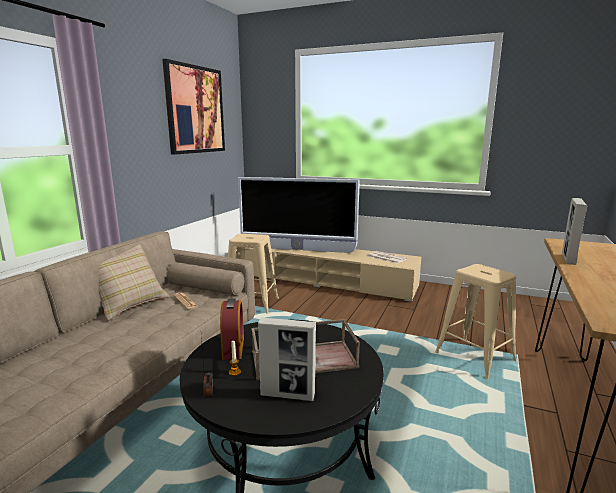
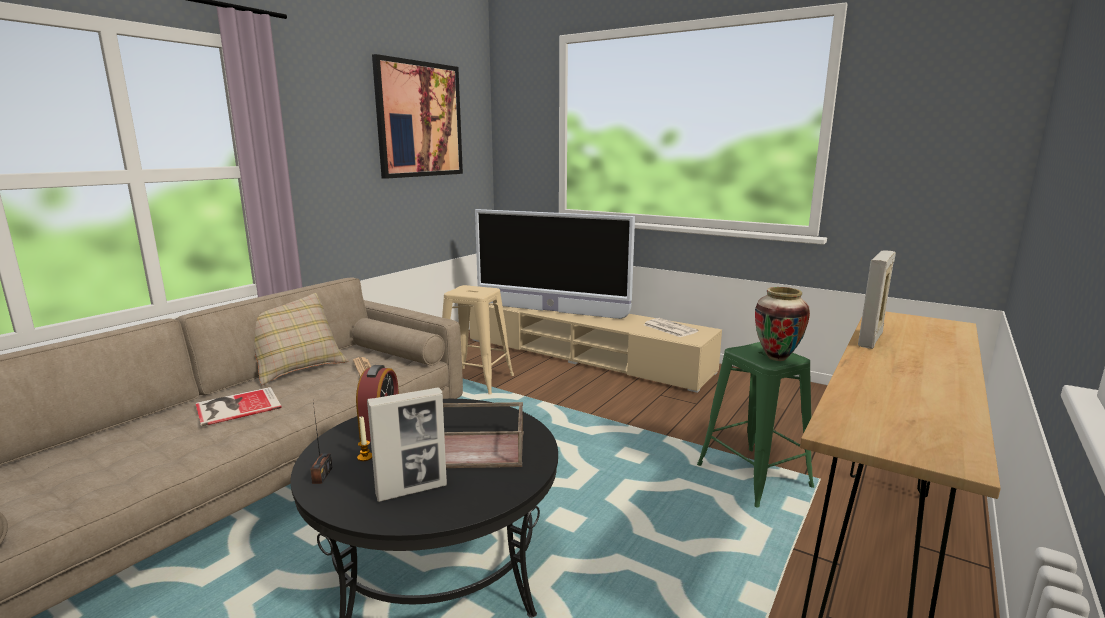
camera: 10 degrees right, 0 degrees up
(94, 340) = (235, 406): none -> book
(288, 395) = (412, 490): picture frame -> picture frame turned 45 degrees counterclockwise
(474, 357) = (752, 476): beige stool -> green stool
(494, 274) = (777, 358): none -> vase

